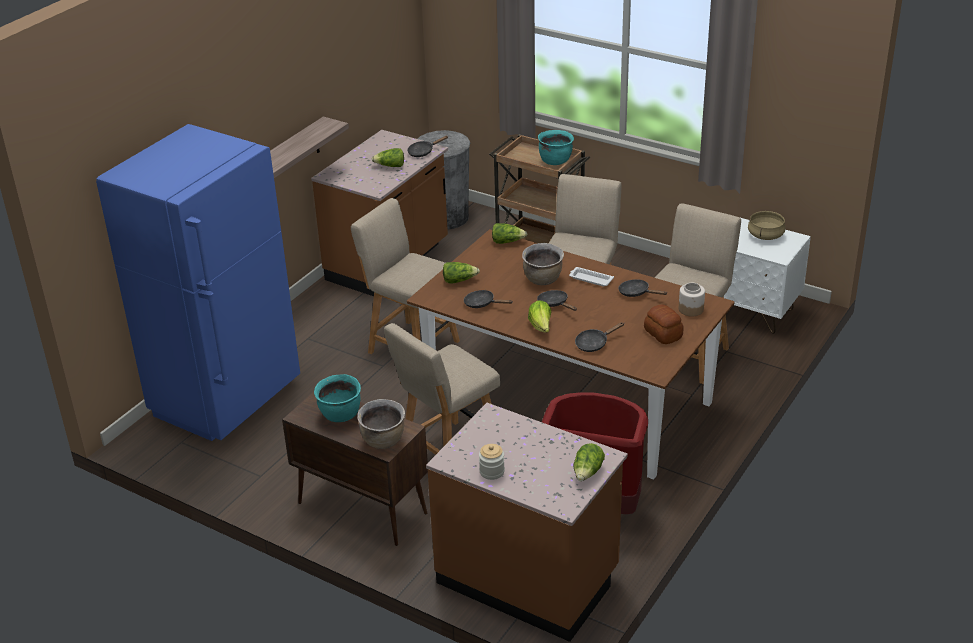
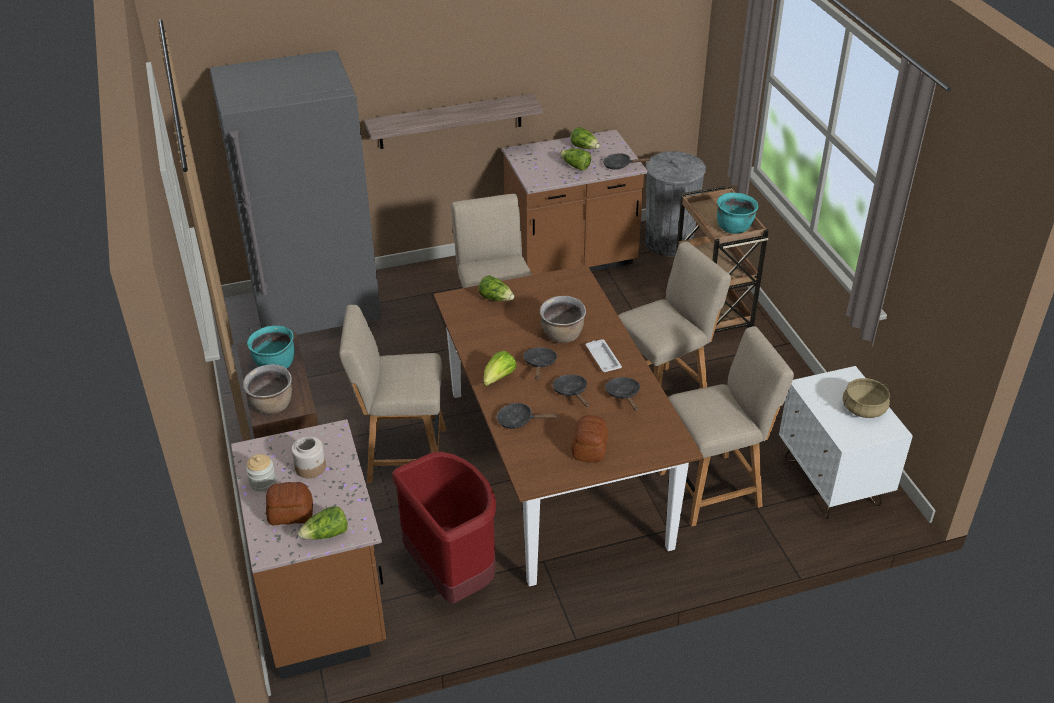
camera: 40 degrees right, 5 degrees up
(227, 400) = (317, 311): blue fridge -> grey fridge
(482, 304) = (483, 330): black frying pan -> black frying pan (571, 392)
(507, 241) = (584, 284): lettuce -> lettuce (584, 147)
(544, 476) = (291, 514): none -> bread
(691, 309) = (649, 440): jar -> jar (311, 467)

